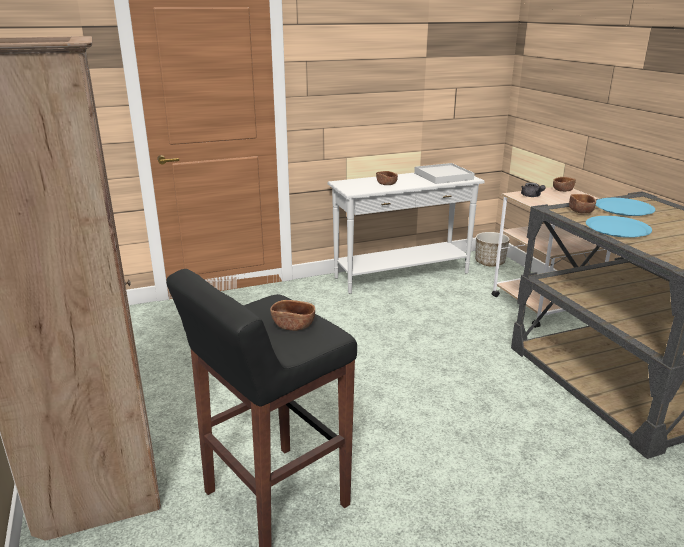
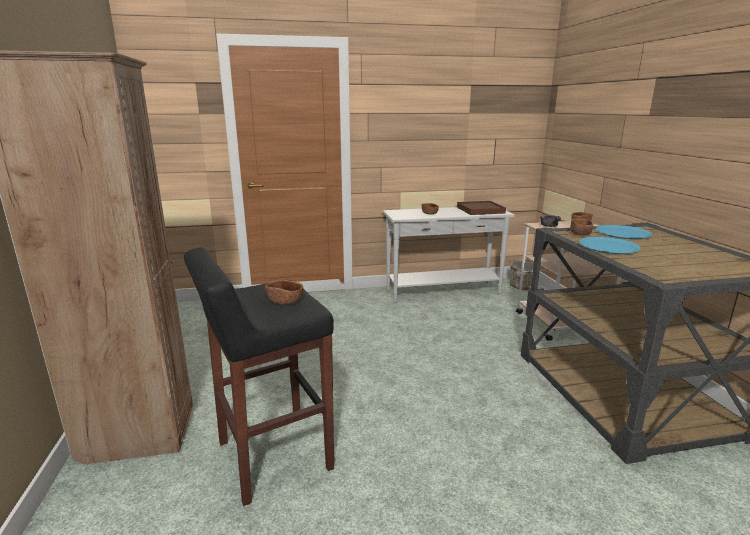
camera: 10 degrees right, 5 degrees down
(443, 176) = (480, 210): white tray -> brown tray

